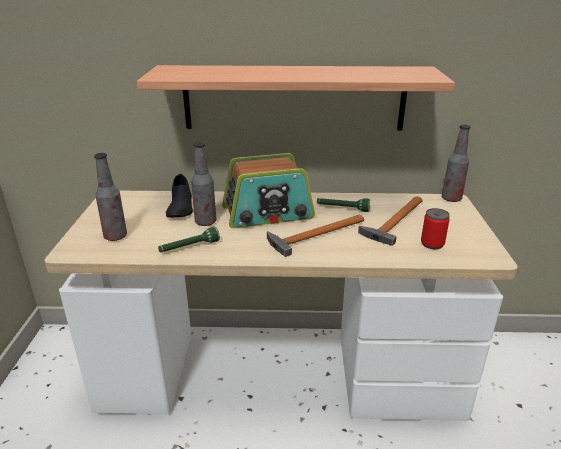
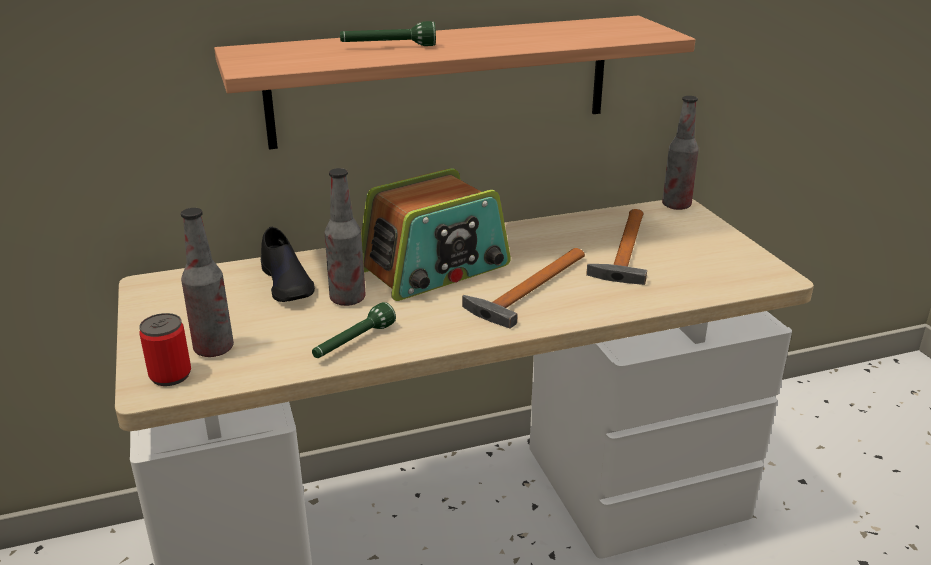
camera: 20 degrees left, 0 degrees up
(342, 209) = (540, 244): green flashlight -> green flashlight (388, 47)
(432, 244) = (693, 273): can -> can (170, 375)

